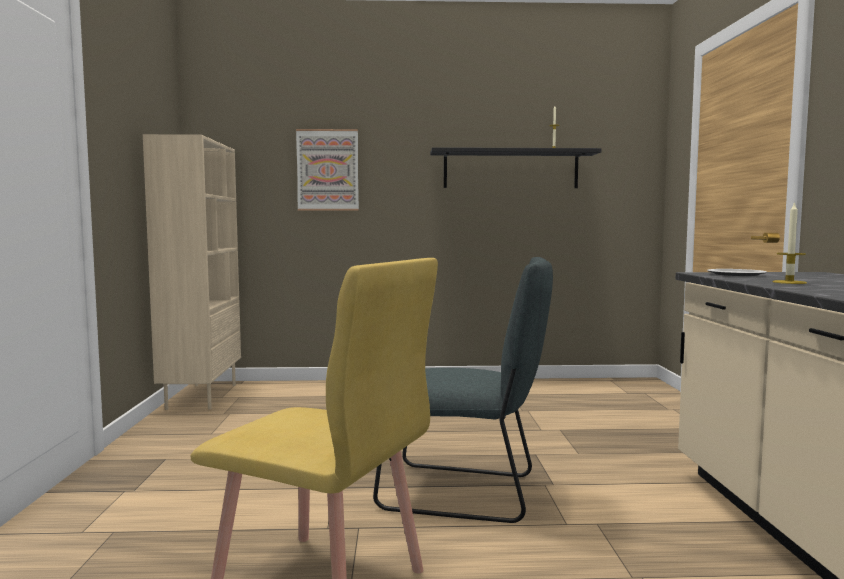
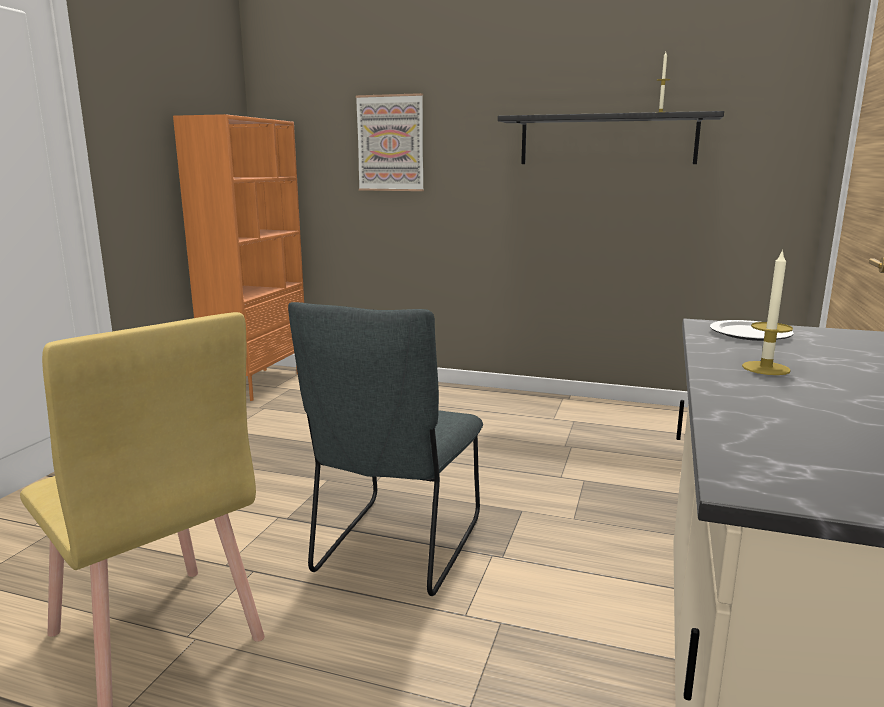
camera: 20 degrees right, 10 degrees up
(201, 396) = (258, 383): beige bookcase -> orange bookcase
(466, 493) = (396, 549): grey chair -> grey chair turned 75 degrees clockwise

